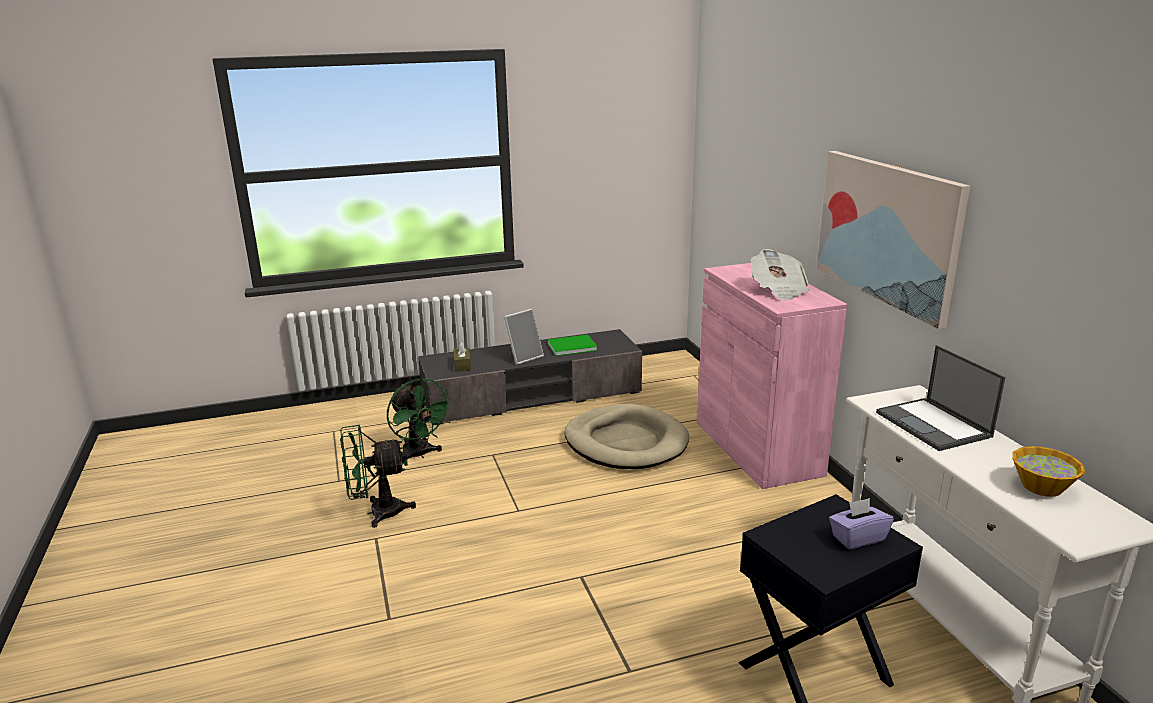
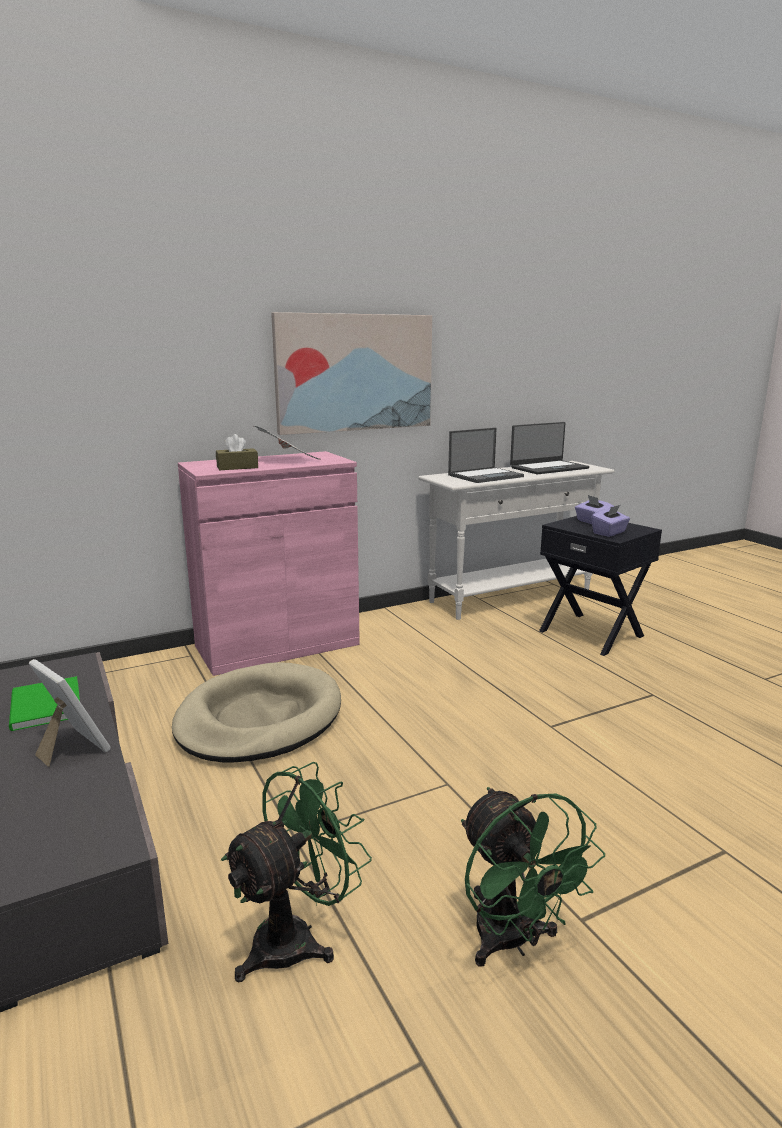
camera: 100 degrees left, 5 degrees down
(462, 365) = (77, 820): brown tissue box -> brown tissue box (237, 467)
(794, 537) = (609, 533): none -> purple tissue box
(1042, 487) = (548, 468): bowl -> laptop

